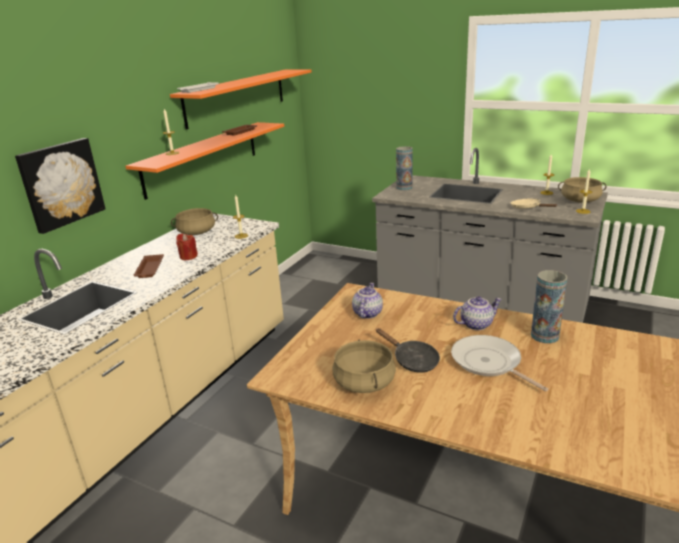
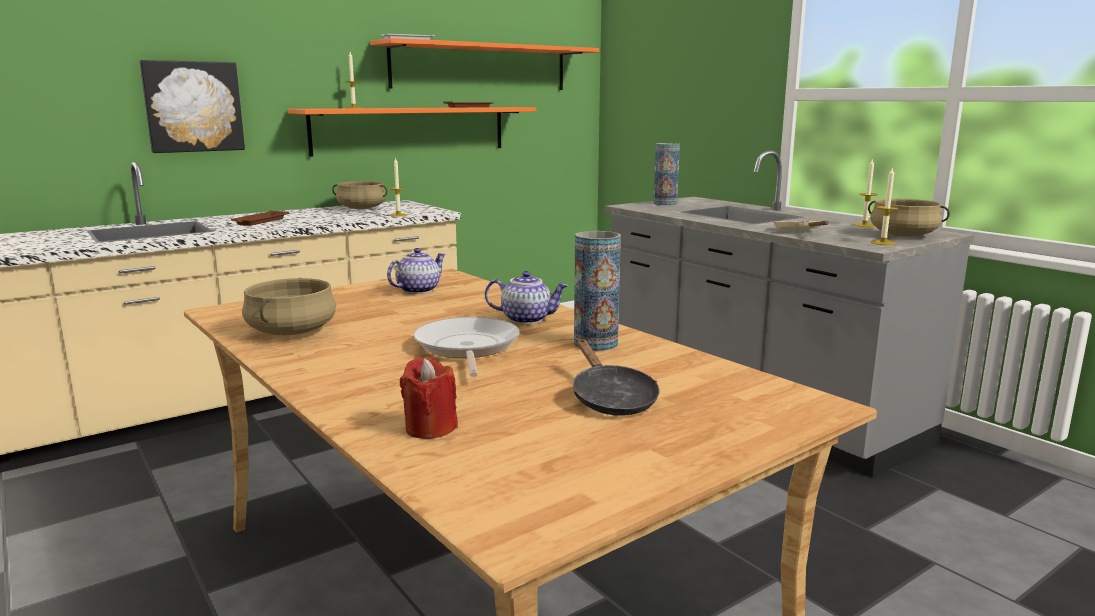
camera: 25 degrees right, 10 degrees down
(188, 256) = (314, 219): red candle -> red candle (430, 428)
(412, 360) = (382, 328): black frying pan -> black frying pan (610, 398)

